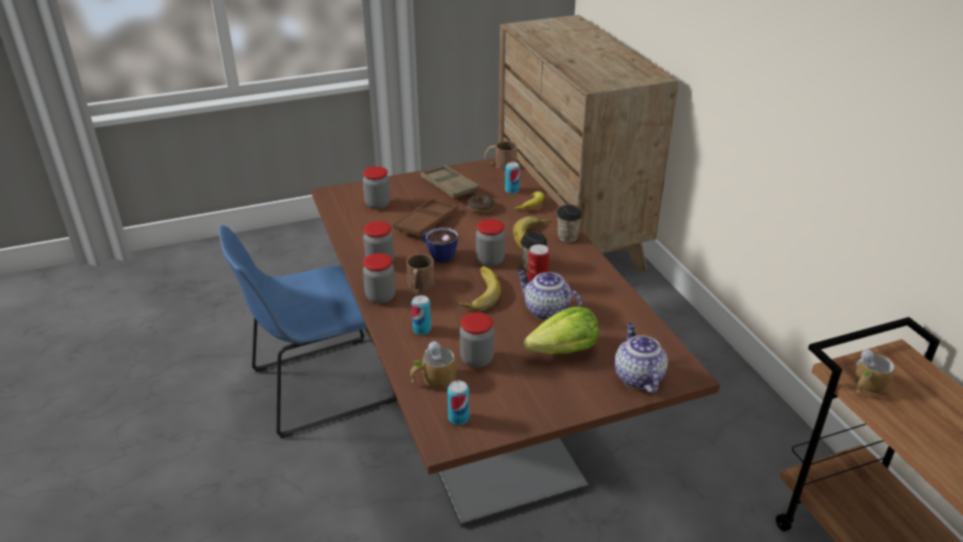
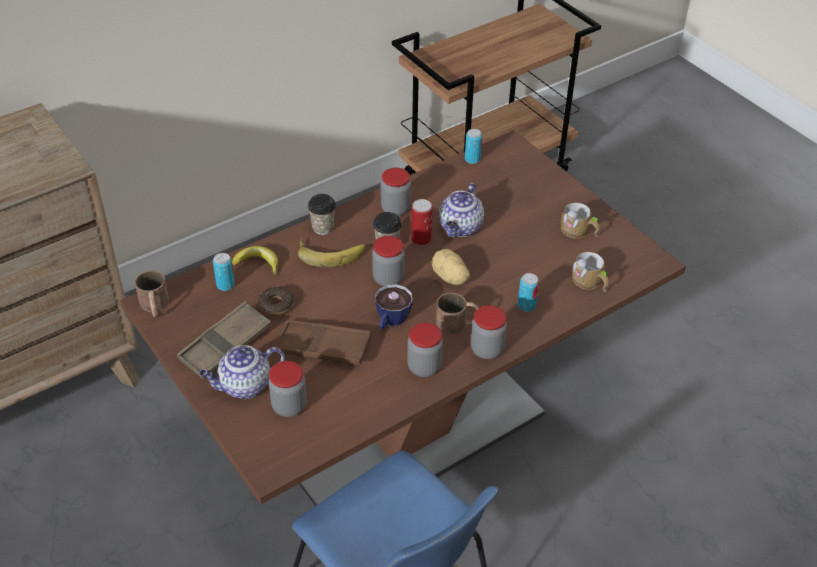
camera: 105 degrees left, 10 degrees up
(458, 418) = (627, 259): can -> can (472, 159)
(477, 292) = (450, 278): banana -> potato
(477, 359) = (551, 261): jar -> jar (395, 209)
(564, 351) = (513, 211): lettuce -> none
(637, 377) = (527, 169): teapot -> teapot (244, 386)
(866, 386) = (465, 75): mug -> mug (579, 232)

